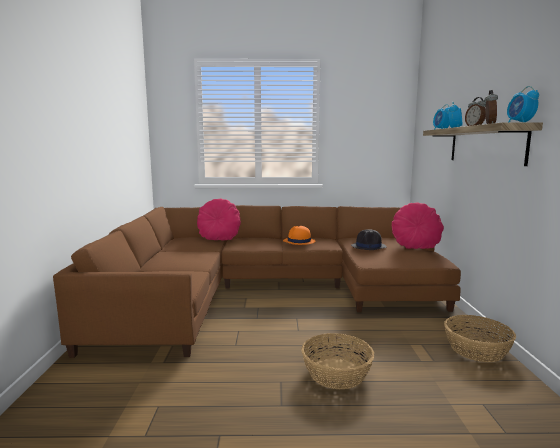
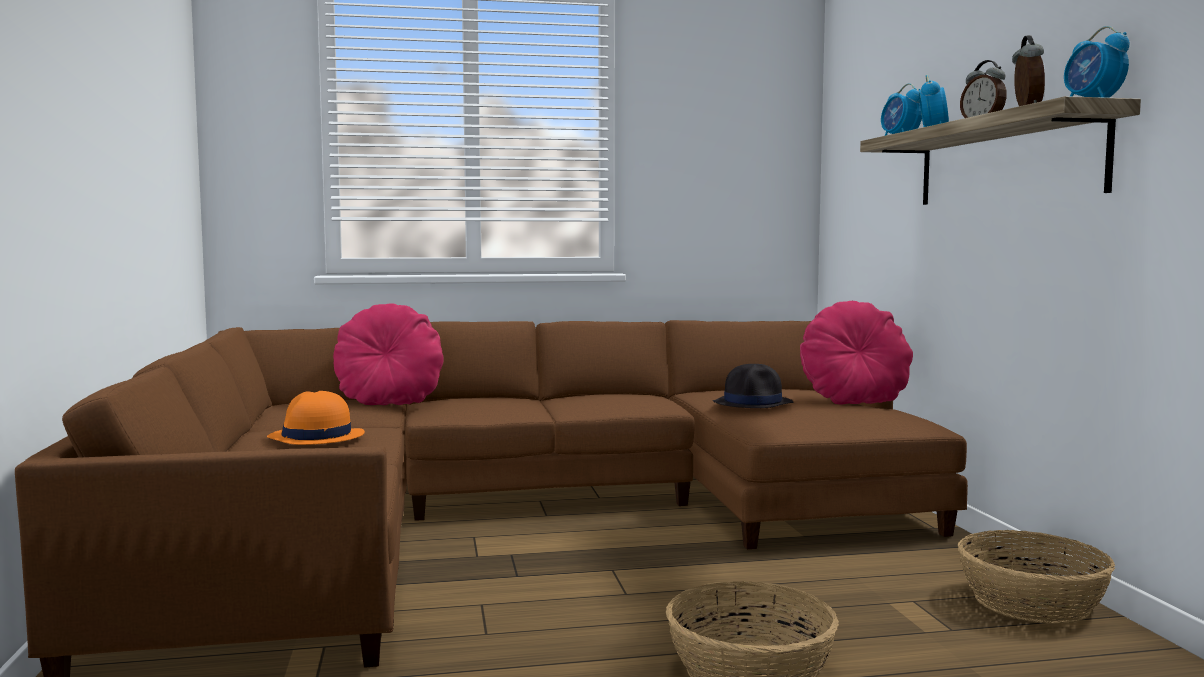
camera: 10 degrees left, 5 degrees down
(299, 242) = (587, 401): orange hat -> orange hat (316, 437)

